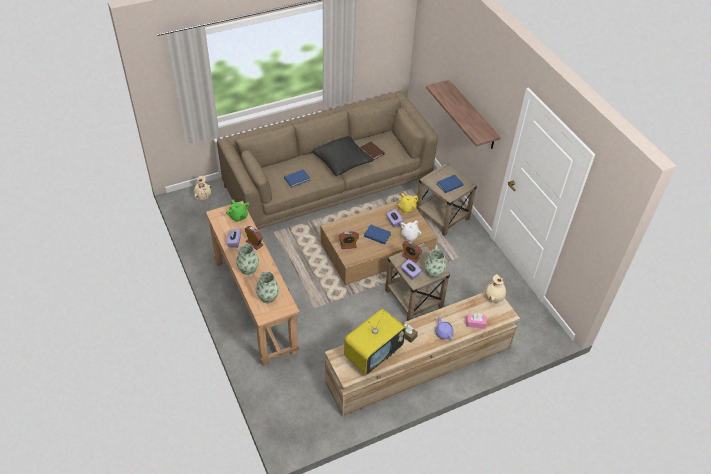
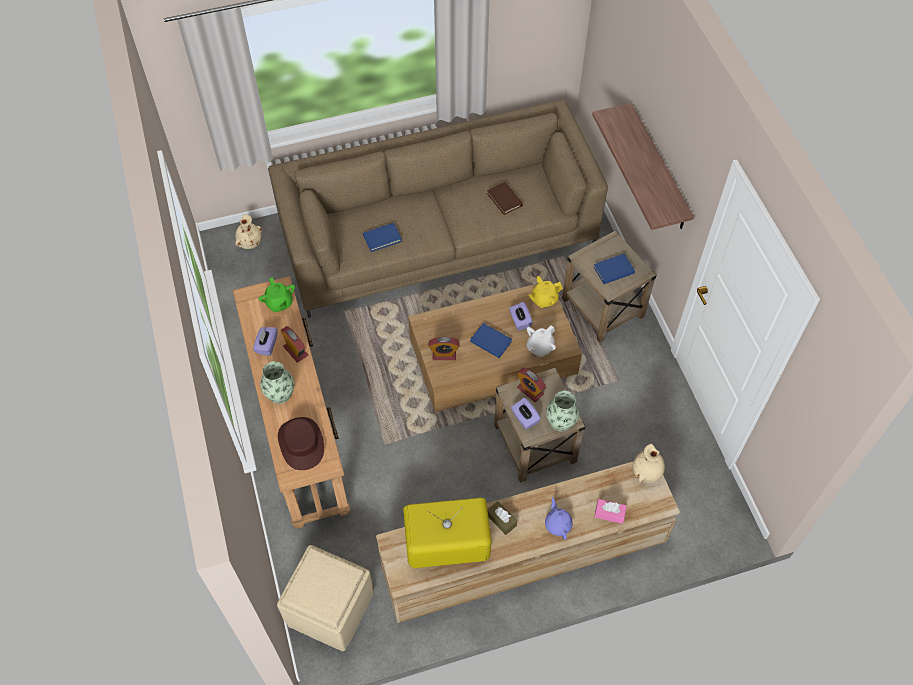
camera: 10 degrees right, 10 degrees up
(268, 297) = (301, 443): vase -> brown hat
(294, 412) = (329, 608): none -> beige ottoman
(342, 162) = (456, 213): black pillow -> none
(373, 353) = (446, 546): television -> television turned 150 degrees counterclockwise

